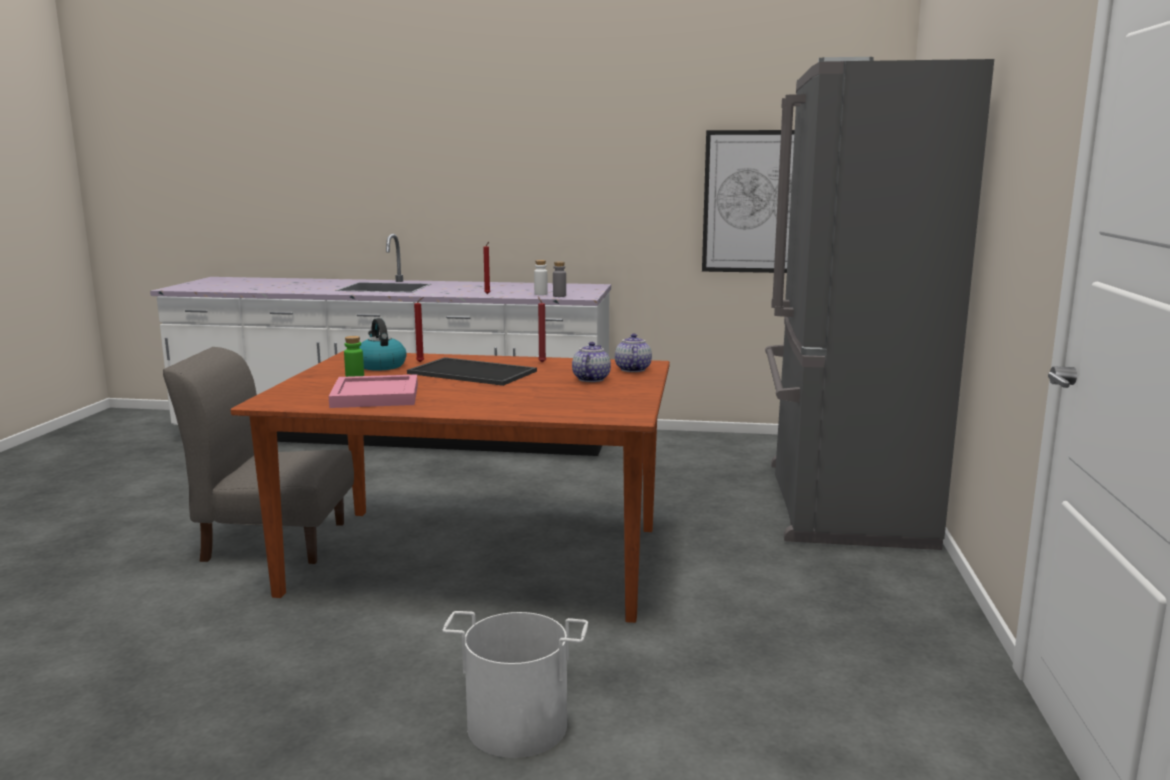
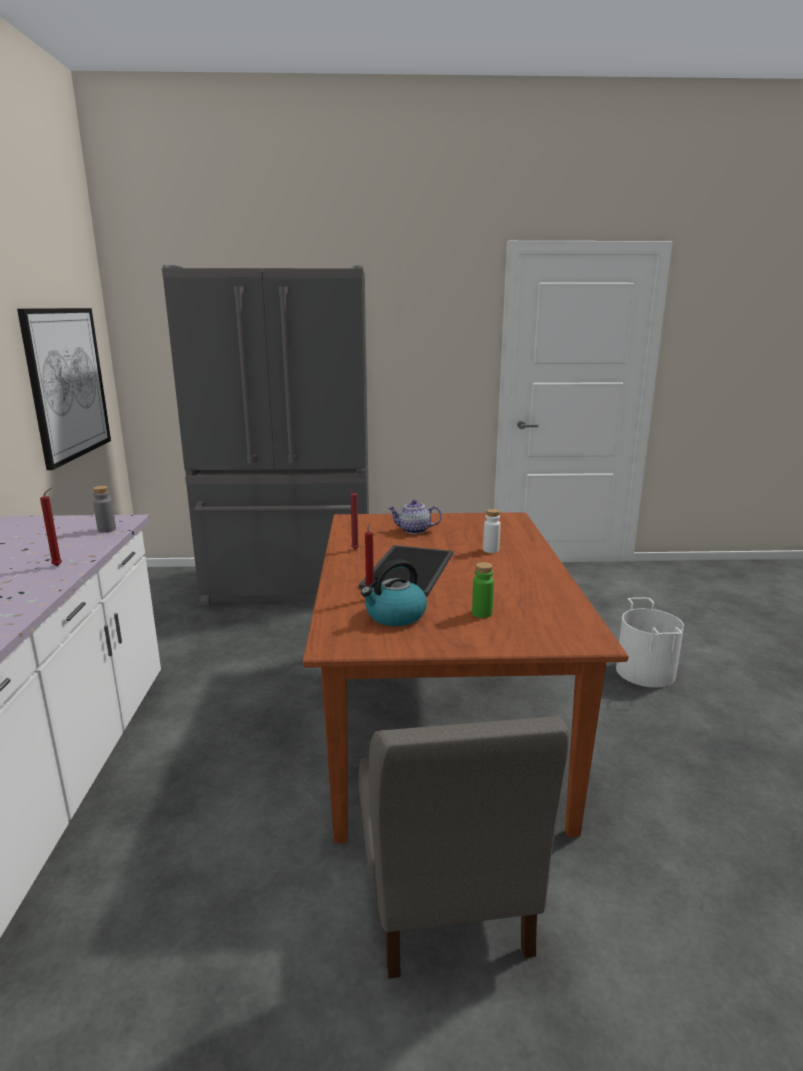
camera: 100 degrees left, 5 degrees up
(374, 396) = (526, 595): pink tray -> none
(541, 294) = (82, 539): white bottle -> white bottle (491, 550)
(632, 369) = (374, 521): teapot -> none

